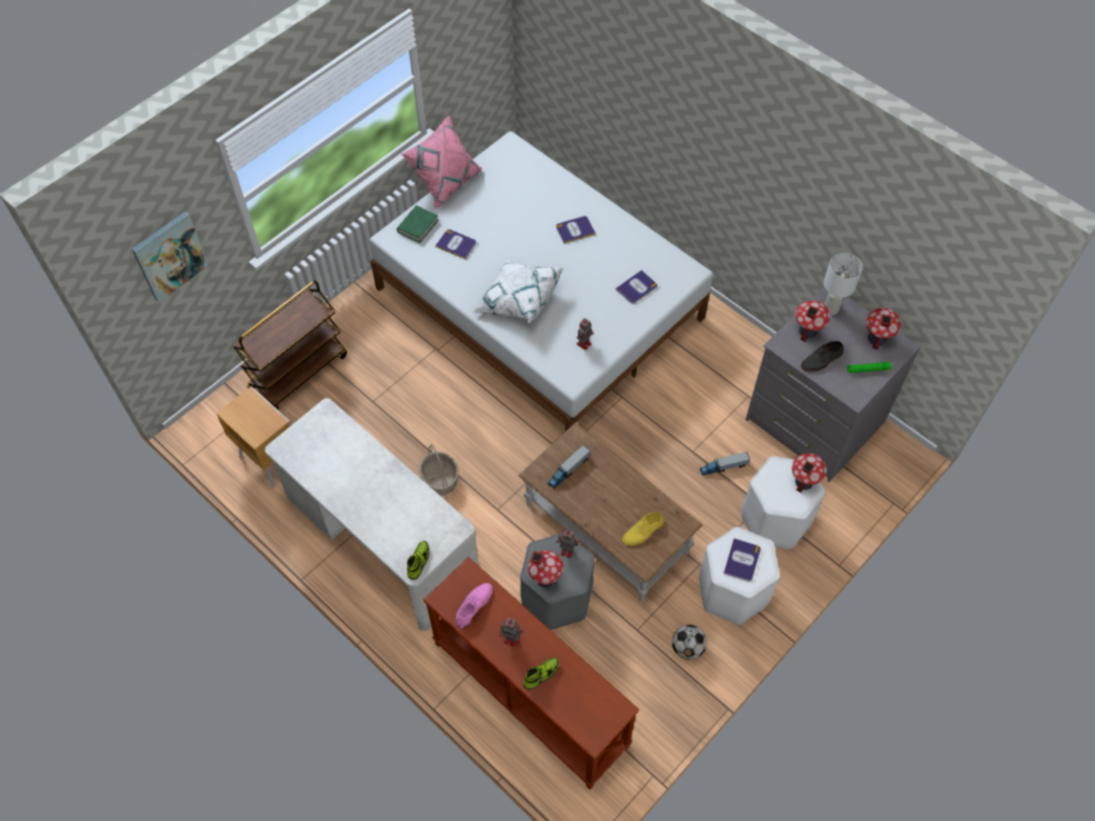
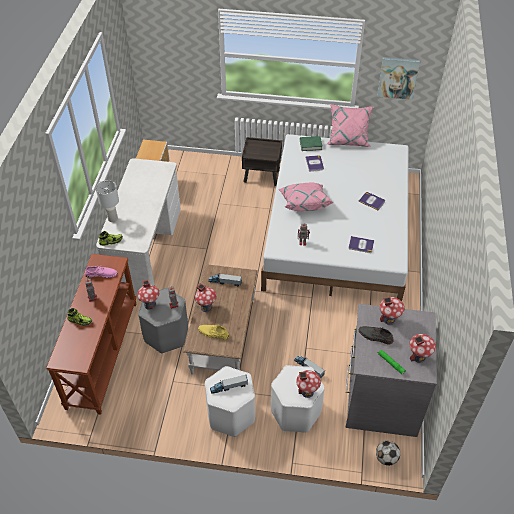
camera: 55 degrees right, 10 degrees down
(170, 255) = (173, 52): picture -> picture (397, 77)
(298, 372) = (211, 170): brown cart -> none
(367, 320) = (262, 176): none -> brown nightstand
(439, 480) = (196, 251): basket -> none
(518, 300) = (304, 203): white pillow -> pink pillow
(595, 515) = (206, 307): none -> toy house
(687, 648) = (178, 411): football -> football (386, 458)
(742, 560) = (229, 387): book -> toy truck
(830, 308) = (417, 322): white table lamp -> white table lamp (112, 218)

